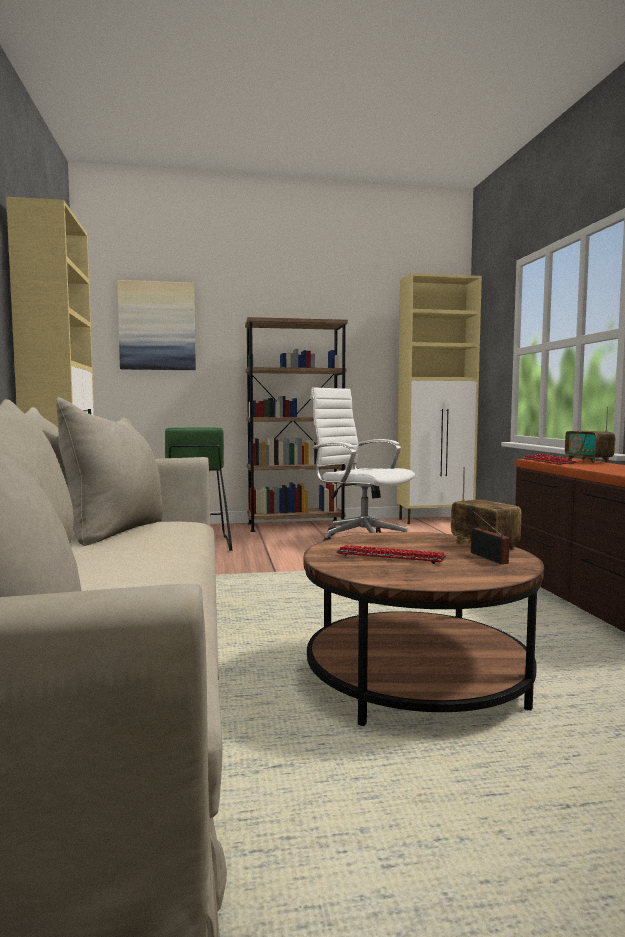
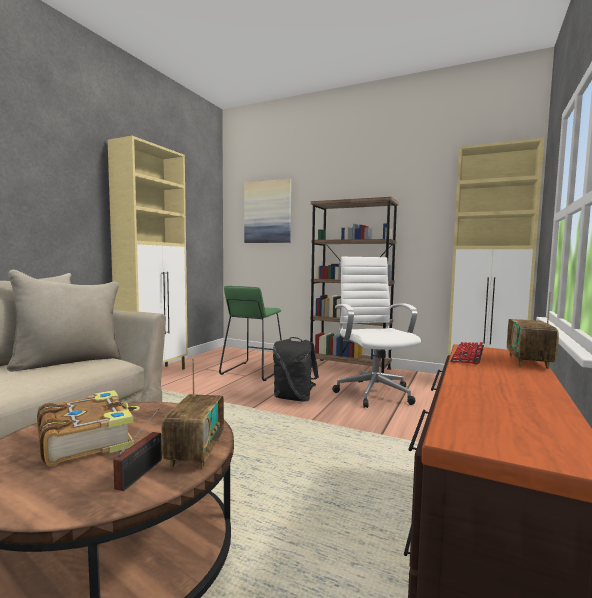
camera: 35 degrees right, 0 degrees up
(298, 557) = (294, 398): none -> black backpack
(390, 556) = (87, 439): keyboard -> book

